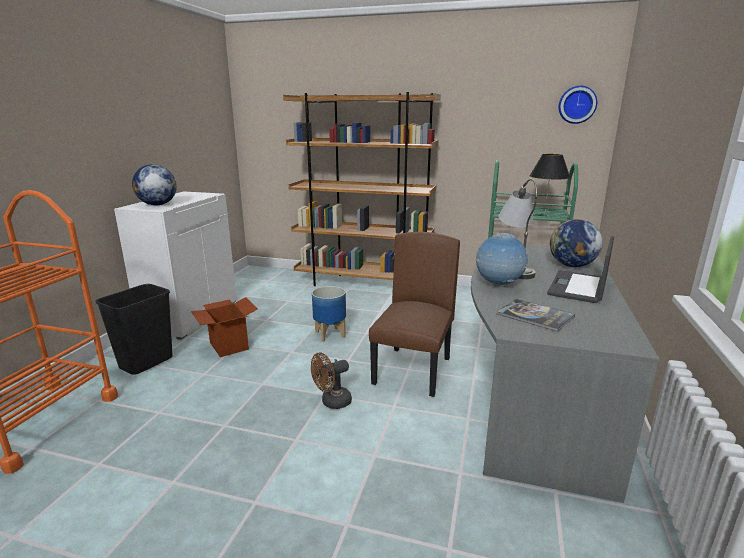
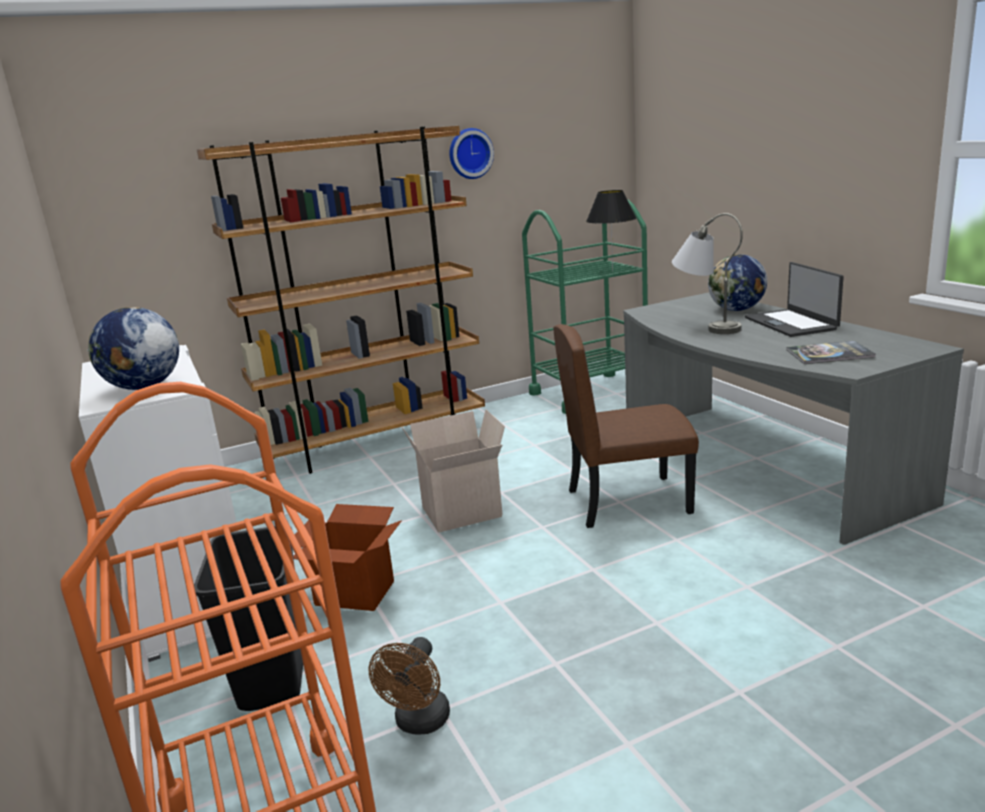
camera: 40 degrees left, 0 degrees up
(329, 334) = (461, 513): planter -> cardboard box
(332, 402) = (616, 571): brown fan -> brown fan (419, 723)
(413, 371) = (628, 501): brown chair -> brown chair turned 75 degrees counterclockwise
(498, 285) = (737, 344): globe -> none
(577, 104) = (594, 127): wall clock -> wall clock (470, 153)

